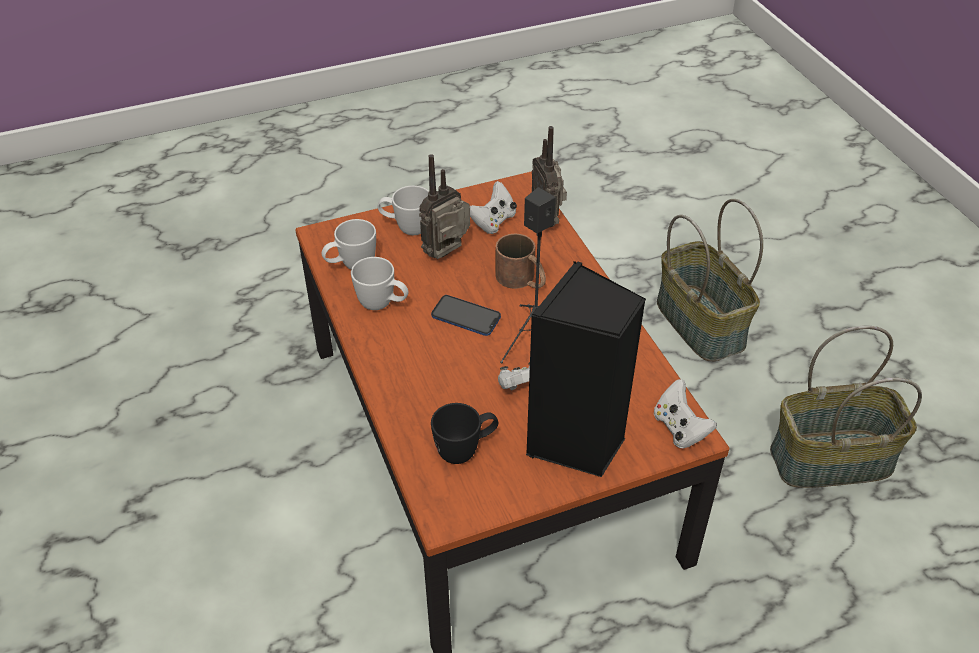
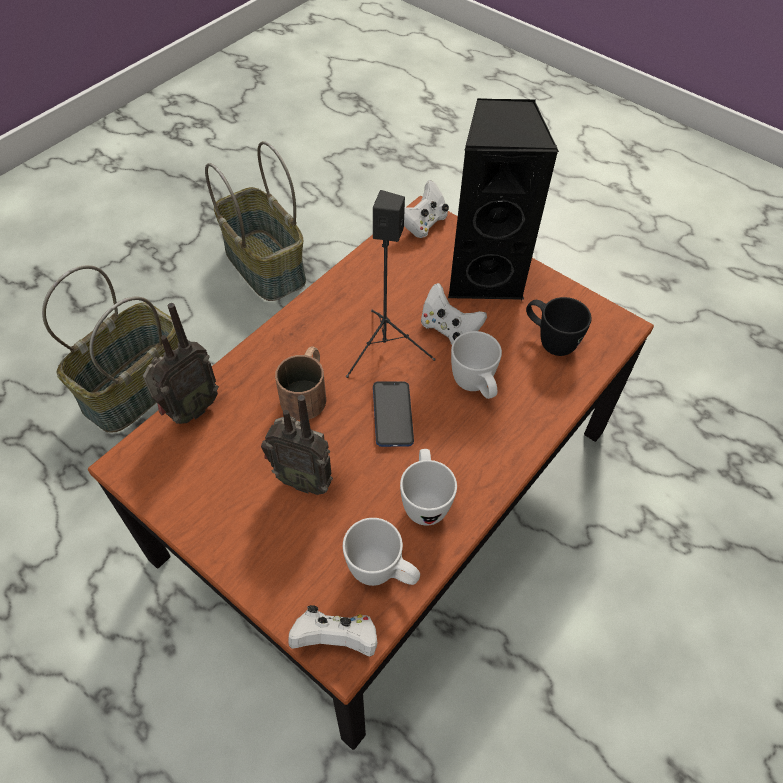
camera: 120 degrees left, 10 degrees up
(406, 228) = (277, 551): white mug -> white mug (475, 387)
(493, 221) = (217, 462): white game controller -> white game controller (336, 639)

